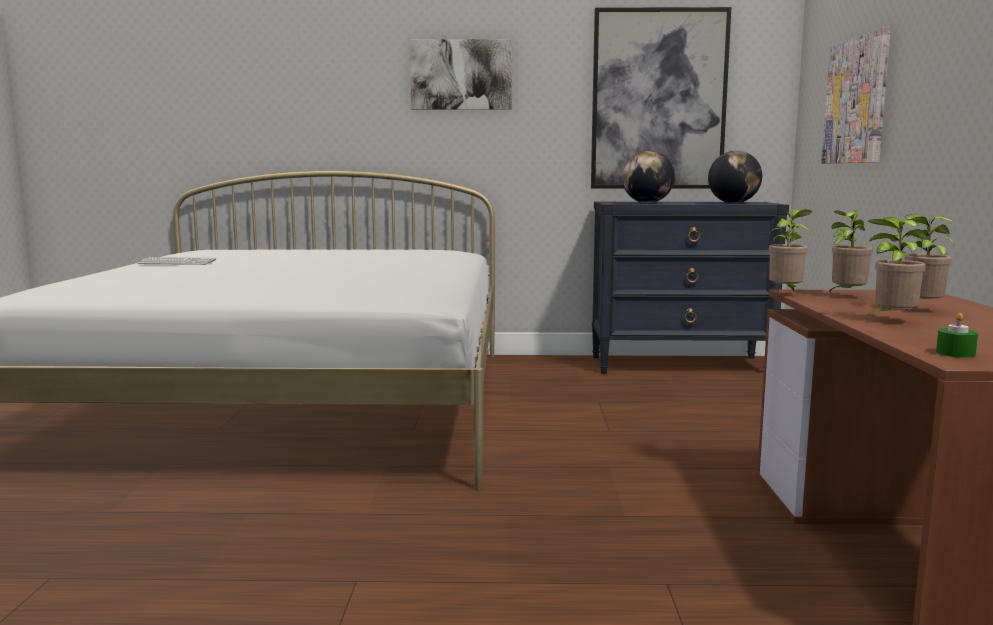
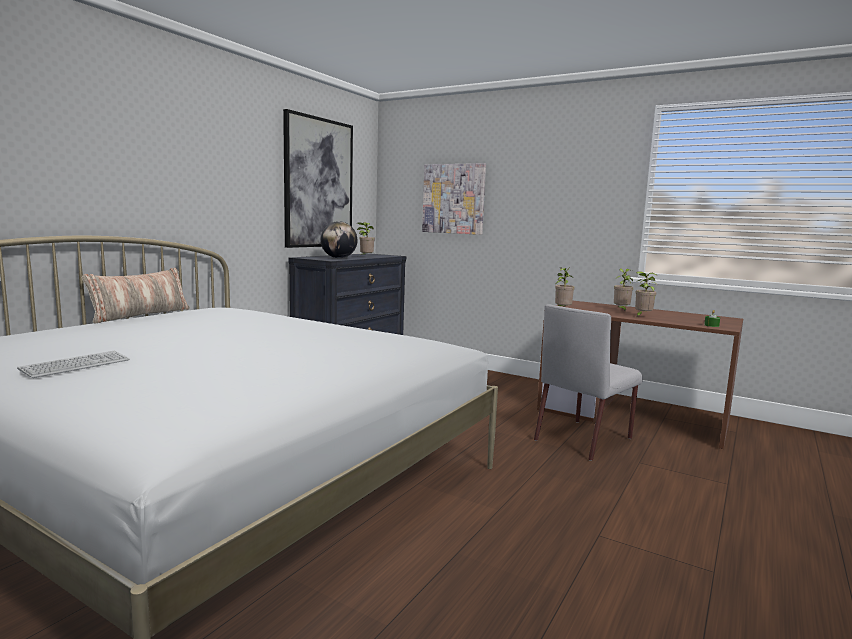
camera: 60 degrees left, 0 degrees up
(374, 248) = (140, 315): none -> pillow
(461, 75) = (194, 147): picture -> none
(694, 528) = (584, 439): none -> grey chair
(733, 203) = (376, 256): globe -> none
(846, 296) = (577, 308): potted plant -> potted plant (365, 257)

